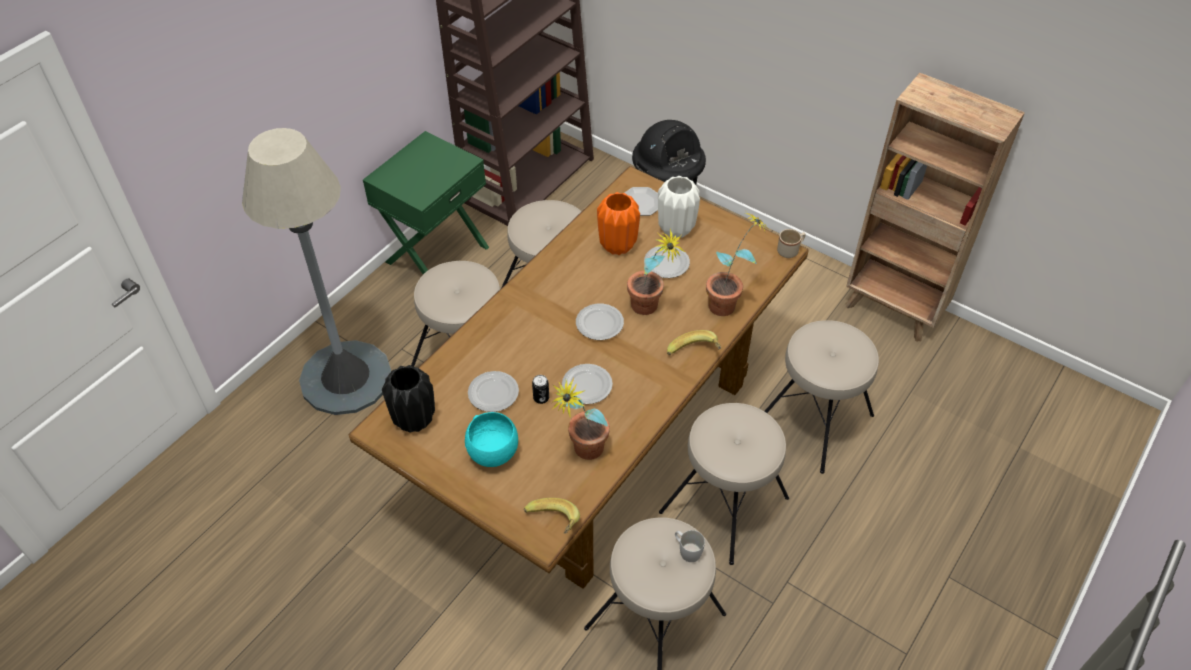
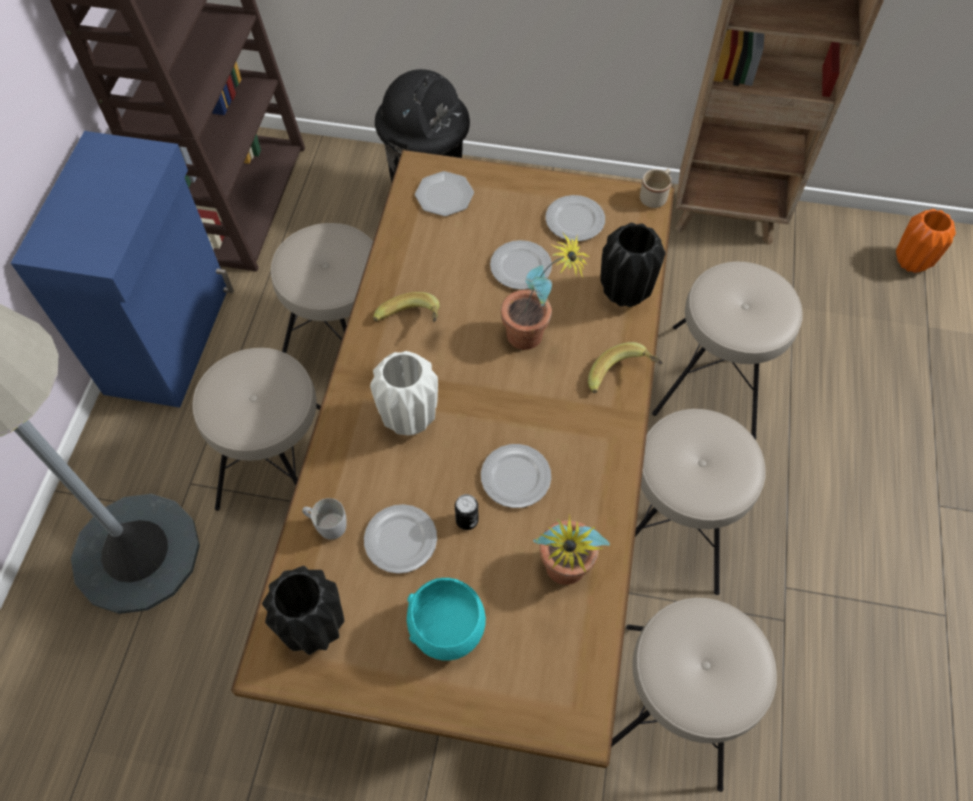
camera: 25 degrees left, 10 degrees up
(436, 254) = (171, 338): green nightstand -> blue cabinet
(552, 525) = (581, 700): banana -> banana (411, 323)
(599, 324) = (483, 383): plate -> plate (574, 221)
(617, 246) = (446, 266): orange vase -> orange vase (911, 262)
(676, 230) = (507, 217): white vase -> white vase (410, 418)
(687, 550) = (726, 636): white mug -> white mug (326, 525)
(729, 303) = (624, 293): potted plant -> black vase

